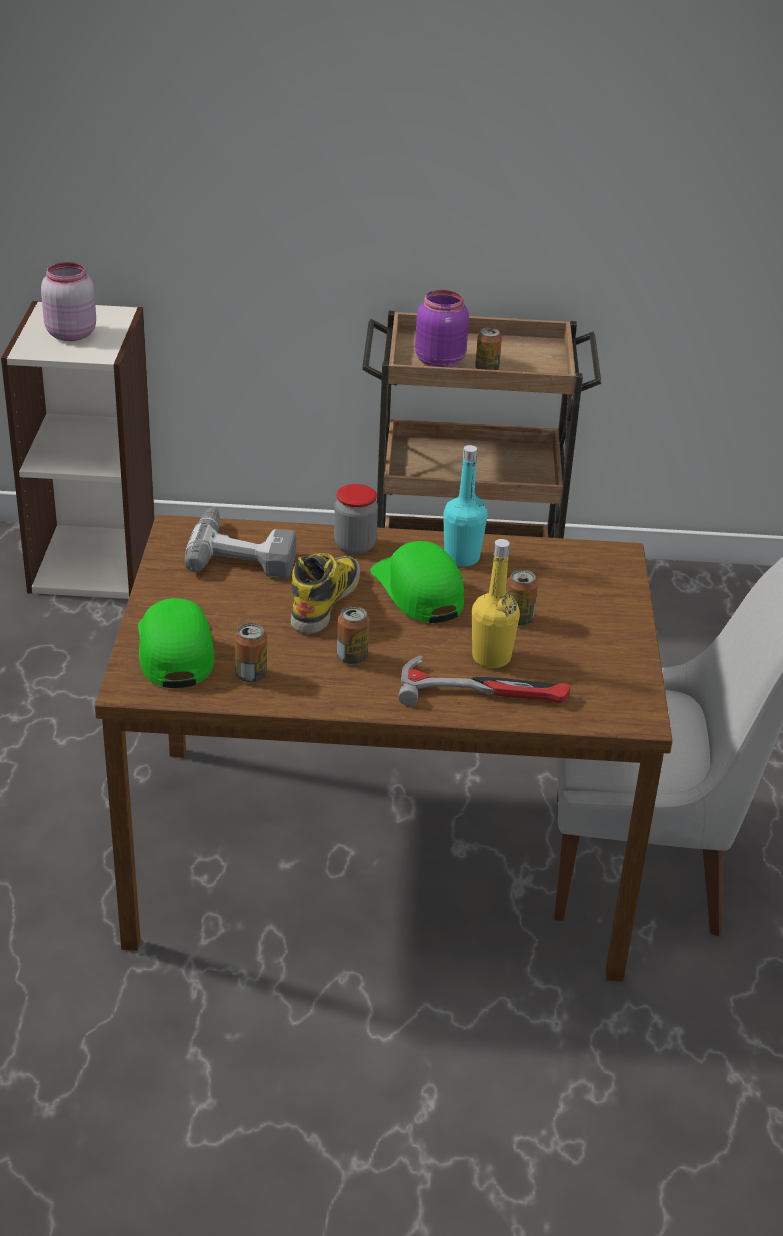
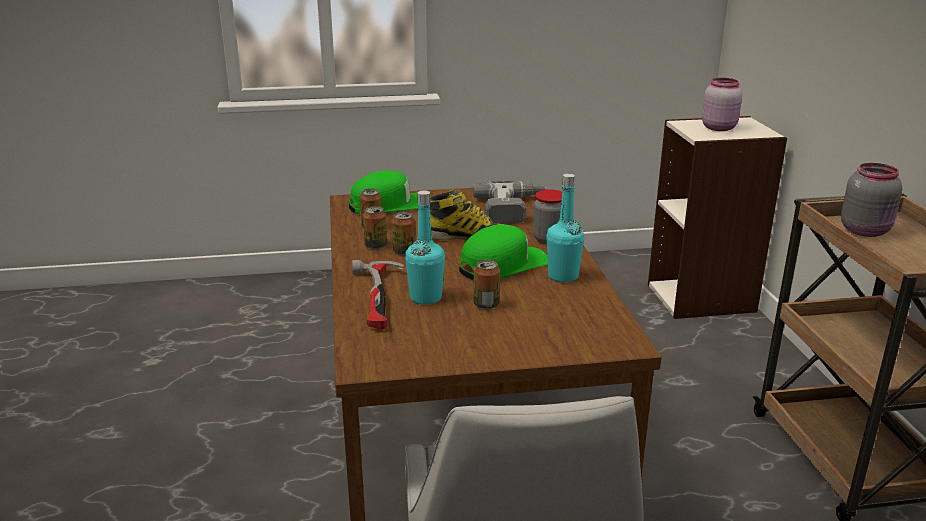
camera: 80 degrees right, 10 degrees down
(440, 361) = (866, 231): purple jar -> grey jar
(487, 369) = (881, 249): can -> can (375, 245)
(491, 658) = (425, 298): yellow bottle -> turquoise bottle

